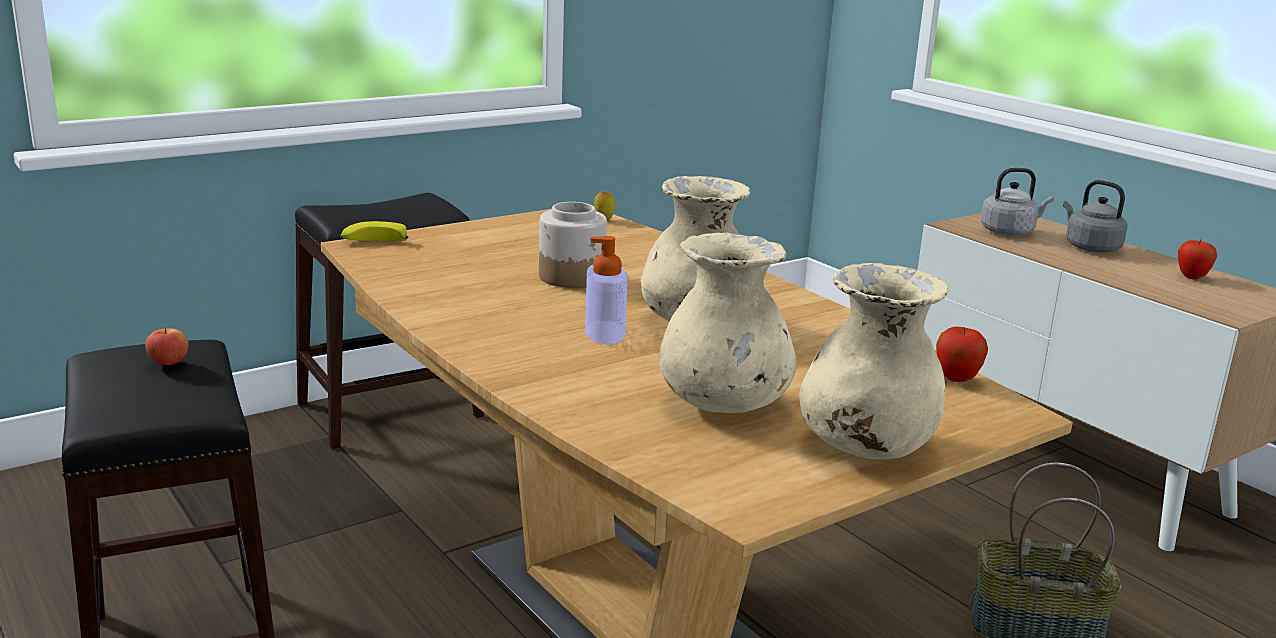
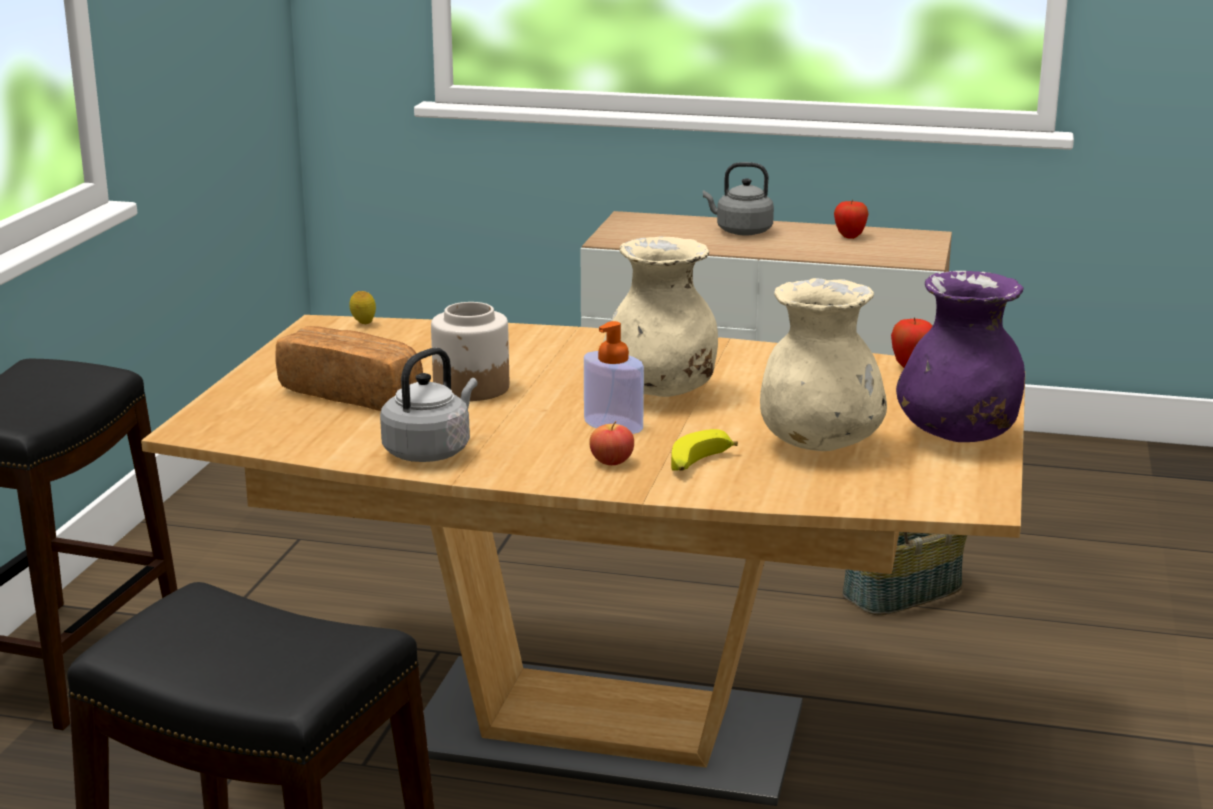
camera: 40 degrees left, 0 degrees up
(168, 362) = (212, 617): apple -> apple (611, 461)
(373, 242) = (201, 421): banana -> banana (699, 464)
(491, 256) = (353, 394): none -> bread
(865, 448) = (958, 436): beige vase -> purple vase
(1009, 232) = (659, 234): grey kettle -> grey kettle (430, 451)

